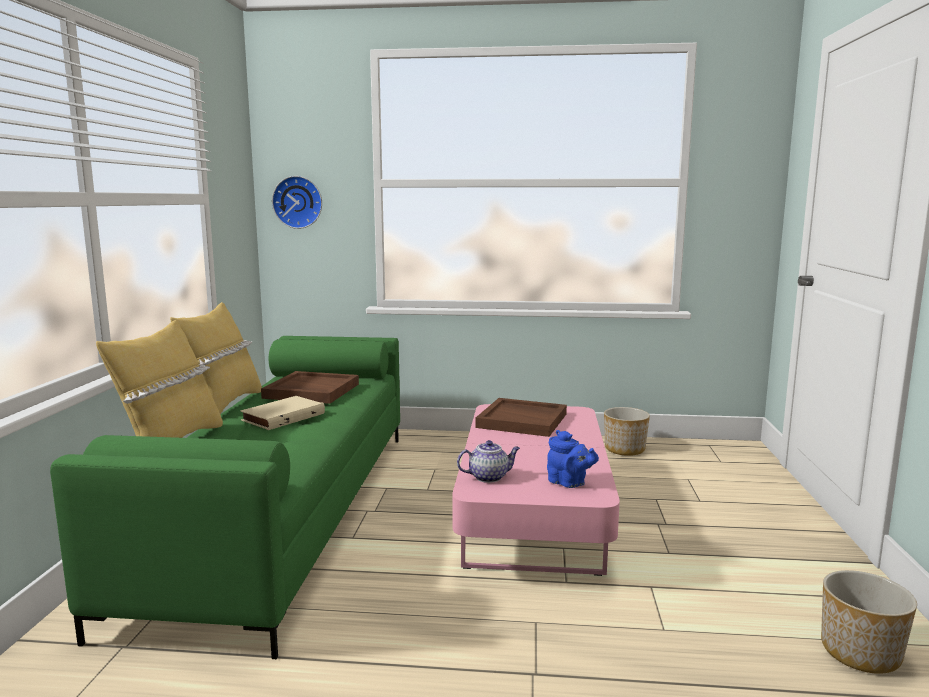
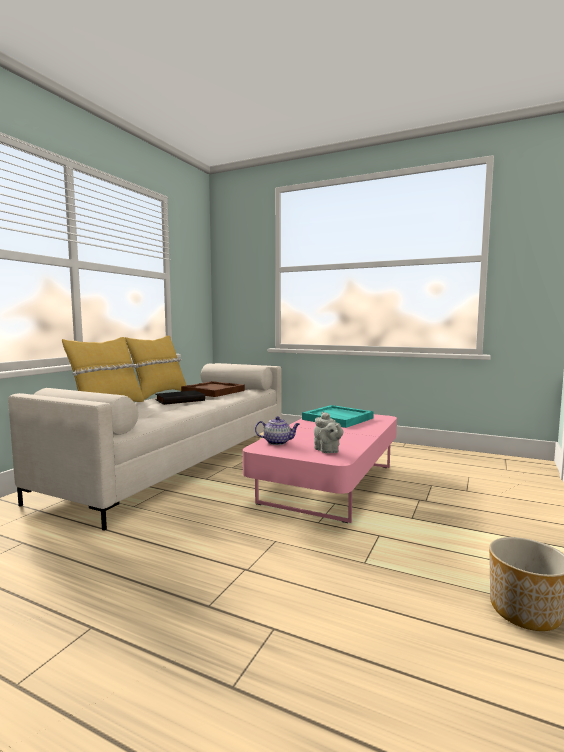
camera: 20 degrees right, 5 degrees down
(282, 416) = (180, 400): beige book -> black book
(284, 512) = (180, 462): green sofa -> white sofa
(298, 202) = (233, 283): wall clock -> none
(523, 420) = (338, 419): brown tray -> turquoise tray
(569, 483) = (327, 451): blue teapot -> grey teapot
(624, 449) = (433, 454): planter -> none

